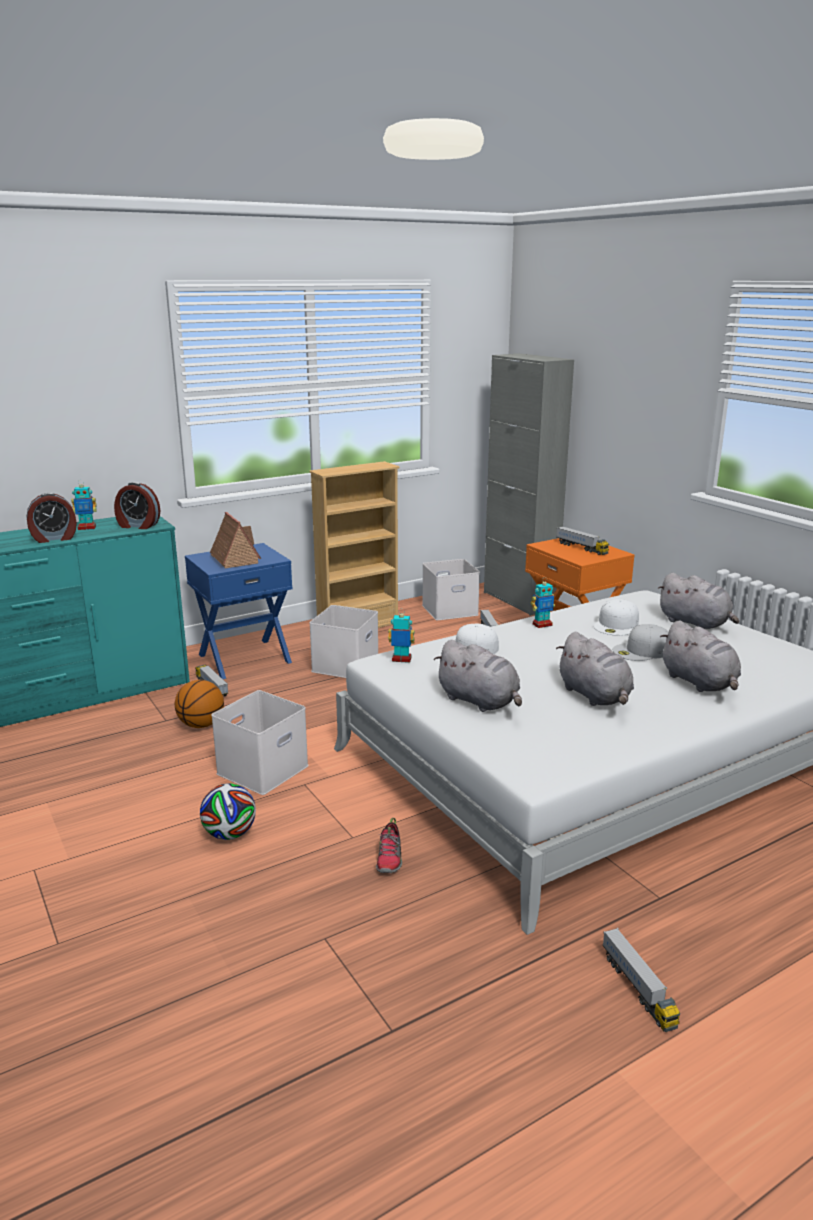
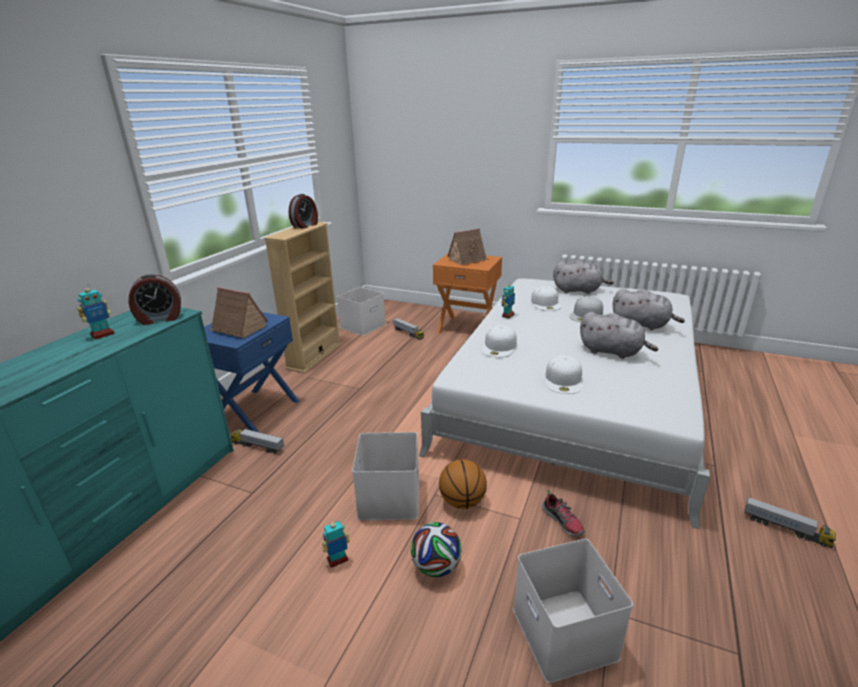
camera: 35 degrees left, 5 degrees up
(54, 538) = (82, 355): alarm clock -> alarm clock (305, 225)
(201, 725) = (290, 482): basketball -> basketball (462, 501)
(345, 664) = (342, 388): white storage box -> white storage box (561, 632)
(401, 660) = (469, 368): toy robot -> toy robot (337, 560)
(480, 701) = (564, 380): grey plush toy -> white cap
(519, 600) = (397, 307): grey cabinet -> none
(581, 548) = (468, 259): toy truck -> toy house

